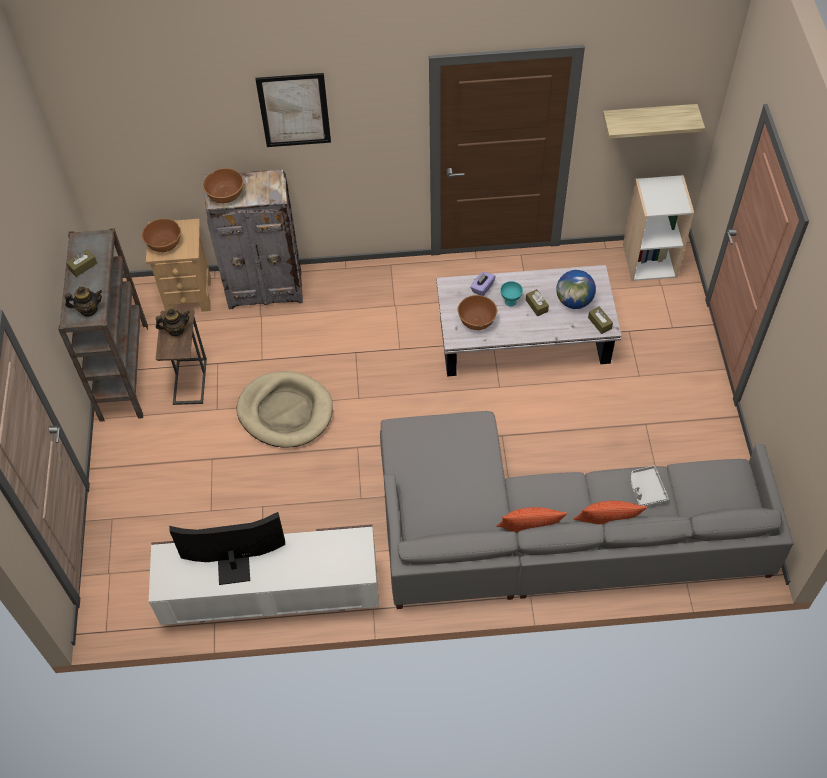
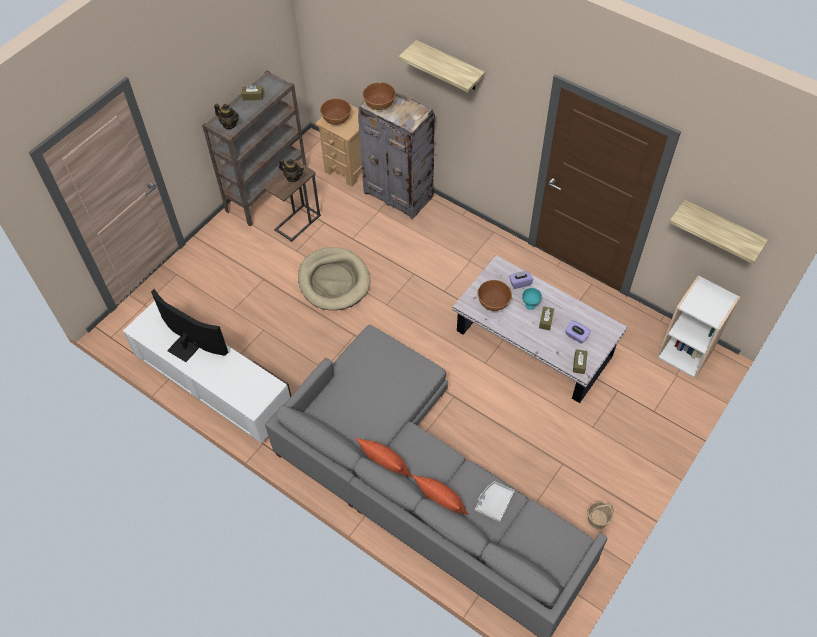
camera: 40 degrees right, 0 degrees up
(294, 110) = (449, 66): picture -> shelf
(574, 301) = (576, 336): globe -> purple tissue box
(714, 448) = (597, 519): none -> basket

